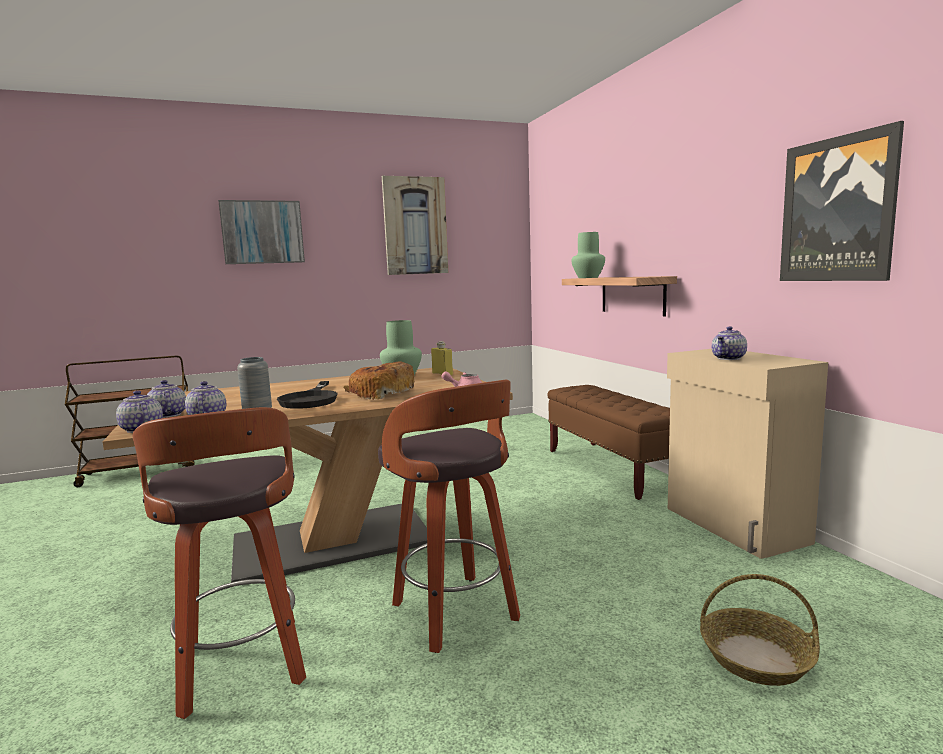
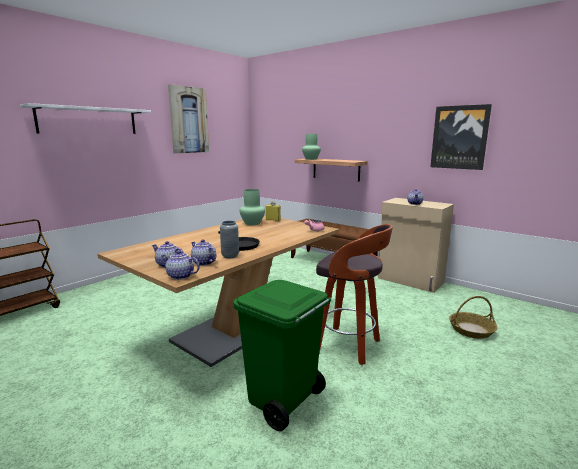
camera: 30 degrees left, 5 degrees up
(243, 668) = (282, 402): stool -> green trash can
(262, 232) = (88, 120): picture -> white shelf
(381, 394) = (271, 236): bread -> none

